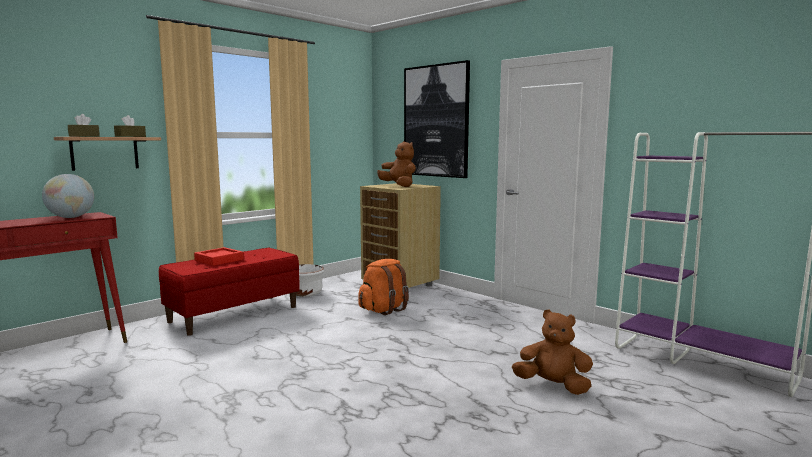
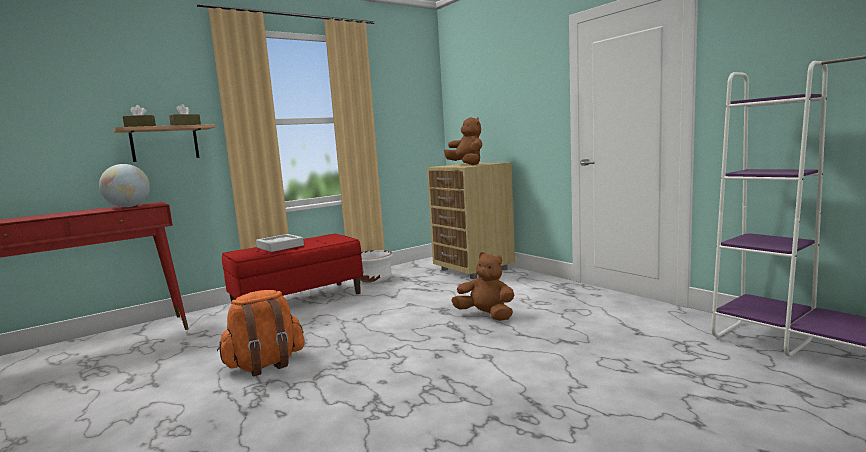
camera: 10 degrees right, 0 degrees up
(219, 260) = (280, 246): red tray -> grey tray
(384, 310) = (450, 295): orange backpack -> orange backpack (265, 364)
(436, 121) = (504, 93): picture -> none
(553, 386) = (627, 382): brown plush toy -> brown plush toy (486, 315)

